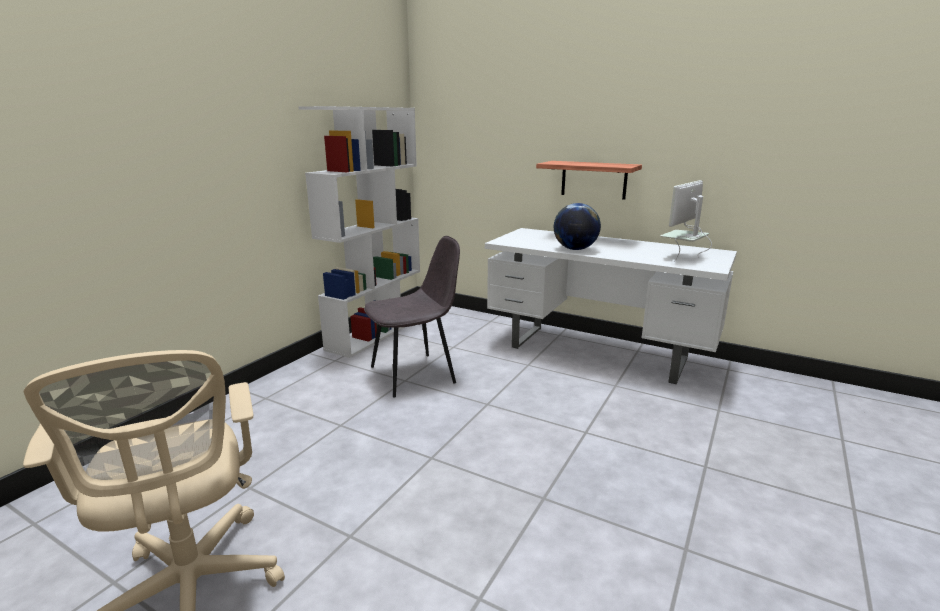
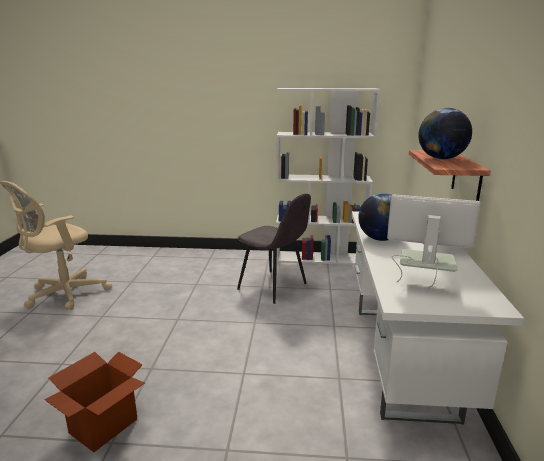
camera: 65 degrees right, 0 degrees up
(590, 164) = (441, 159): none -> globe
(655, 554) = (103, 426): none -> cardboard box

